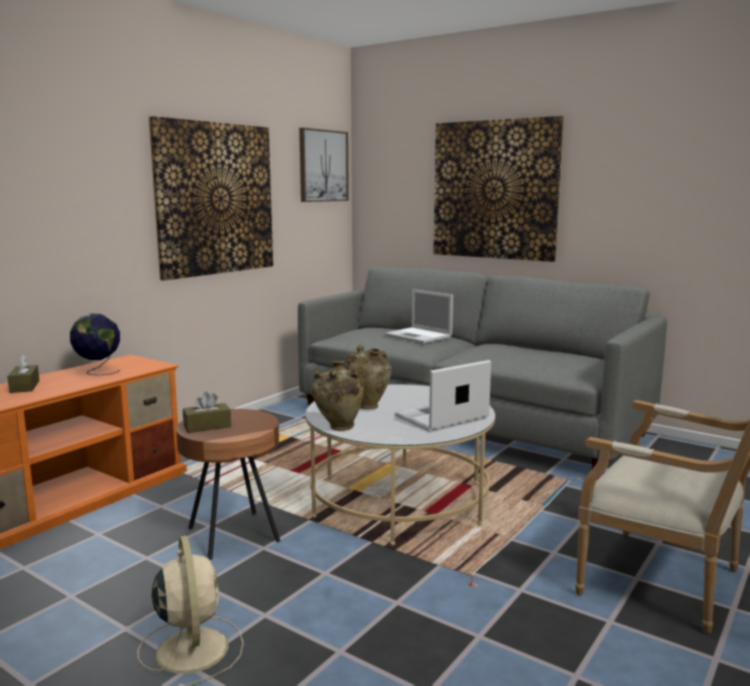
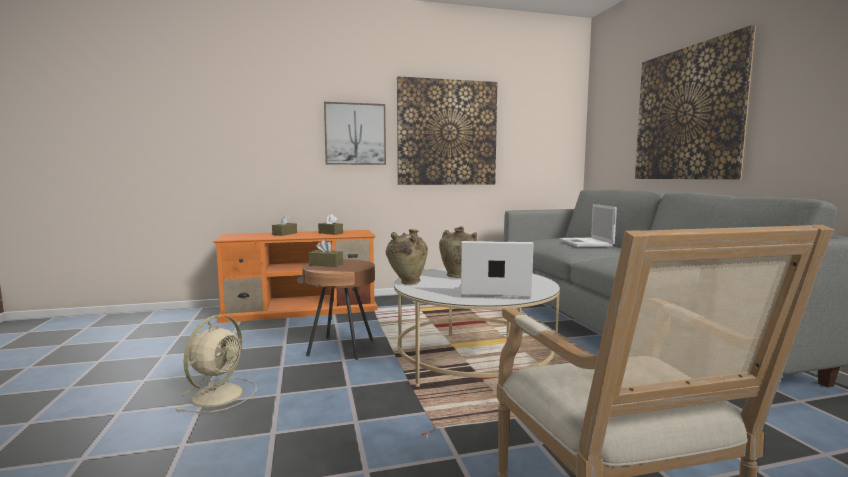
camera: 40 degrees right, 5 degrees down
(98, 372) = (330, 233): globe -> brown tissue box
(323, 166) = (553, 111): picture -> picture (355, 134)

